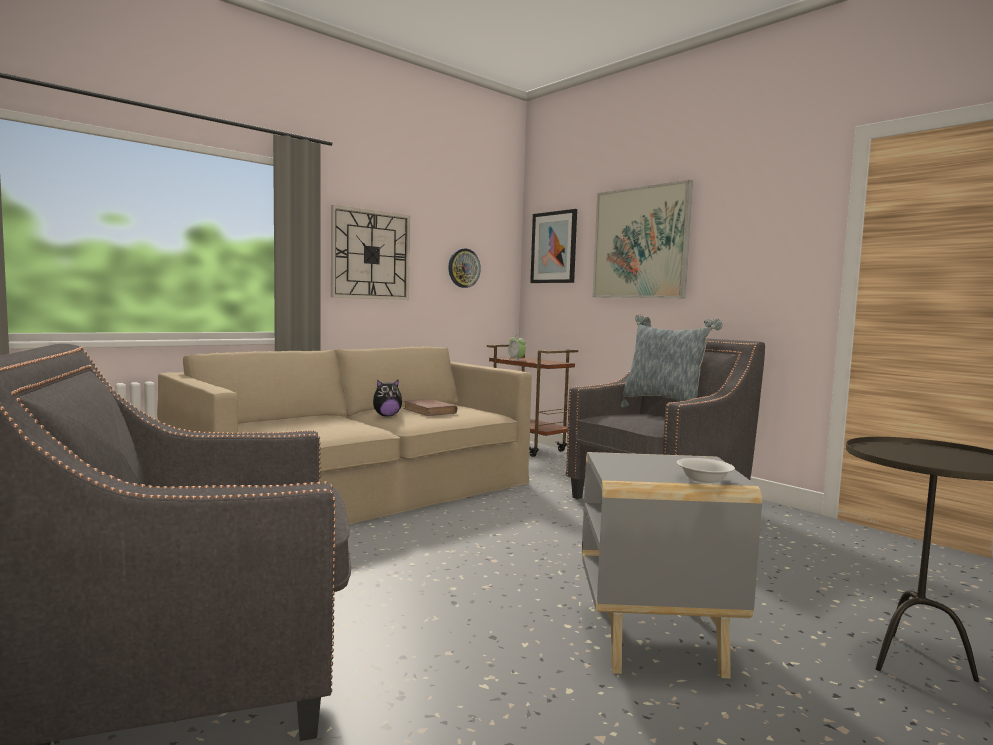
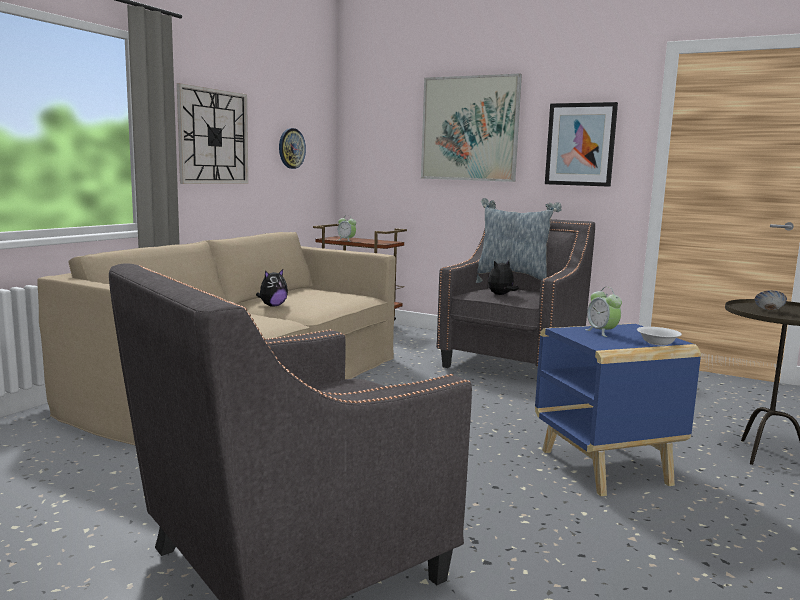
camera: 20 degrees left, 5 degrees up
(430, 411) = (306, 297): brown book -> none
(554, 247) = (375, 128): picture -> picture (580, 144)
(630, 420) = (501, 295): none -> plush toy
(650, 462) = (602, 332): none -> alarm clock
(656, 638) = (606, 468): grey side table -> blue side table
(912, 453) = (769, 310): none -> bowl

